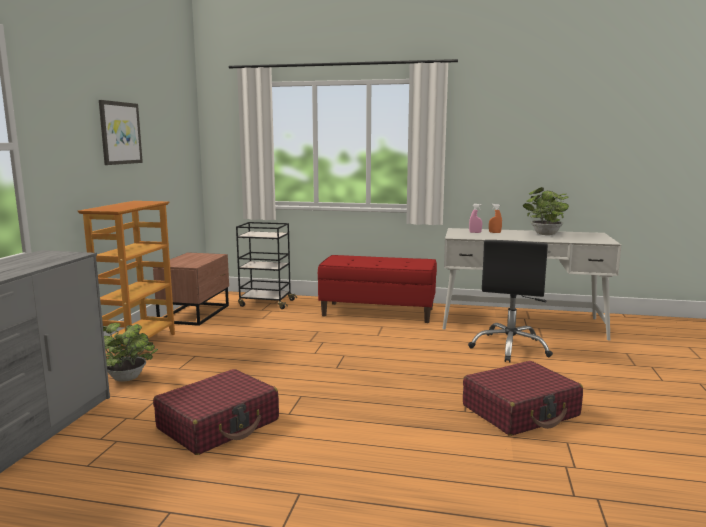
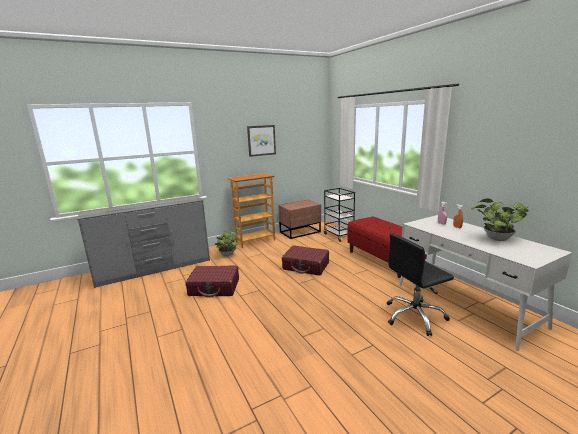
camera: 50 degrees right, 5 degrees up
(521, 411) = (328, 354): red suitcase -> red suitcase (306, 266)

